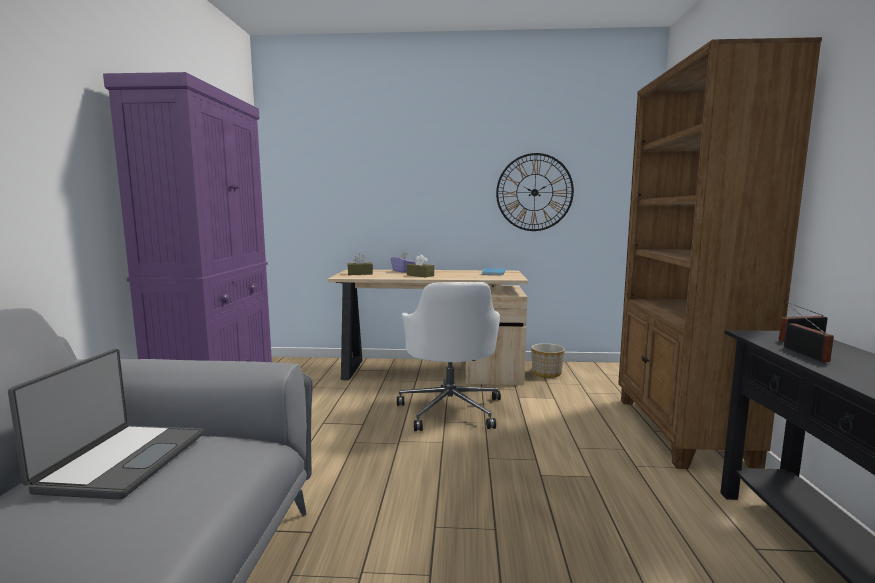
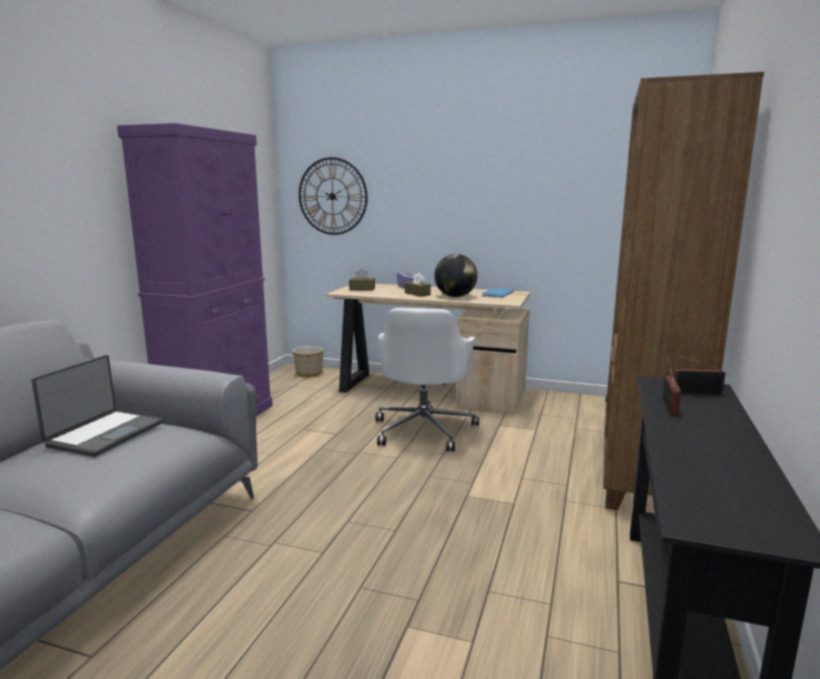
camera: 15 degrees right, 5 degrees up
(458, 276) = (455, 296): none -> globe
(534, 192) = (550, 207): wall clock -> wall clock (332, 196)
(547, 373) = (548, 404): planter -> planter (309, 373)

